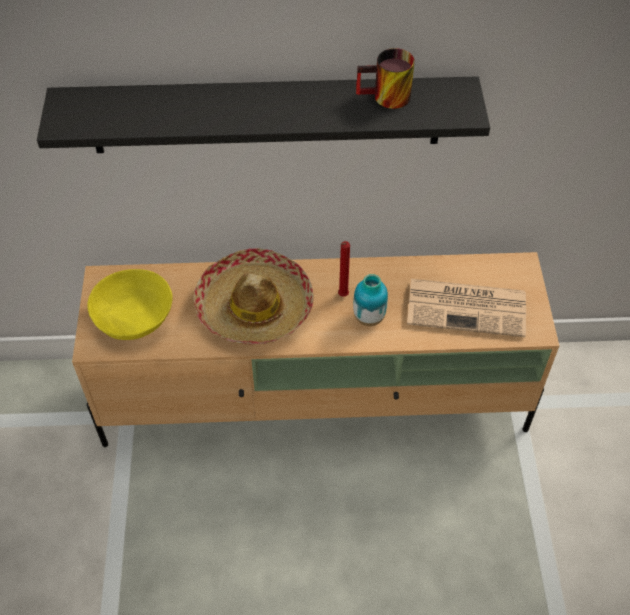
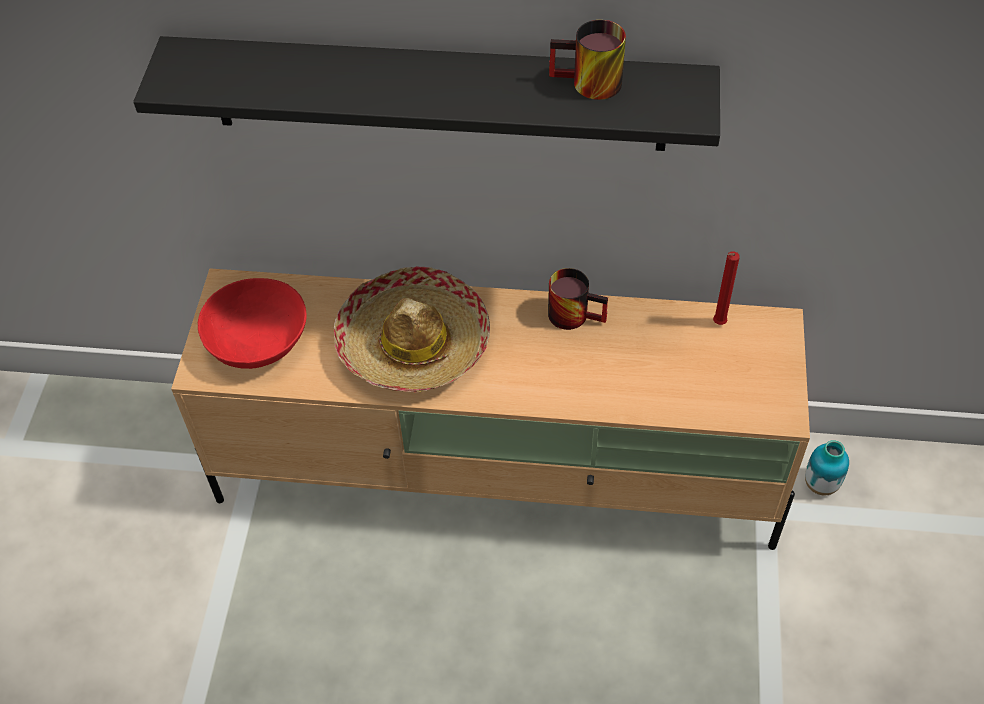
camera: 10 degrees right, 0 degrees up
(135, 319) = (260, 342): yellow bowl -> red bowl
(342, 296) = (530, 341): red candle -> red candle (717, 324)
(369, 318) = (560, 373): vase -> vase (820, 484)
(372, 272) = (575, 313): none -> mug
(468, 307) = (695, 373): newspaper -> none

